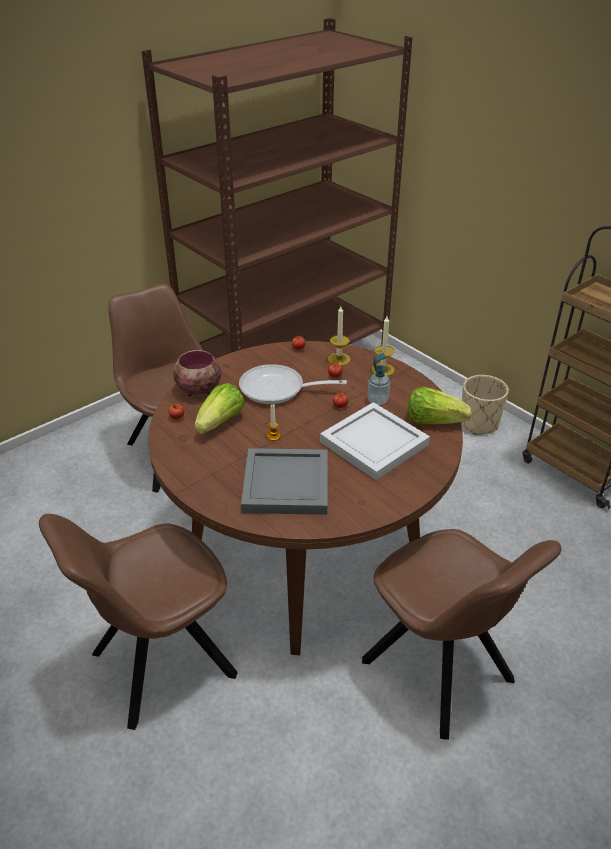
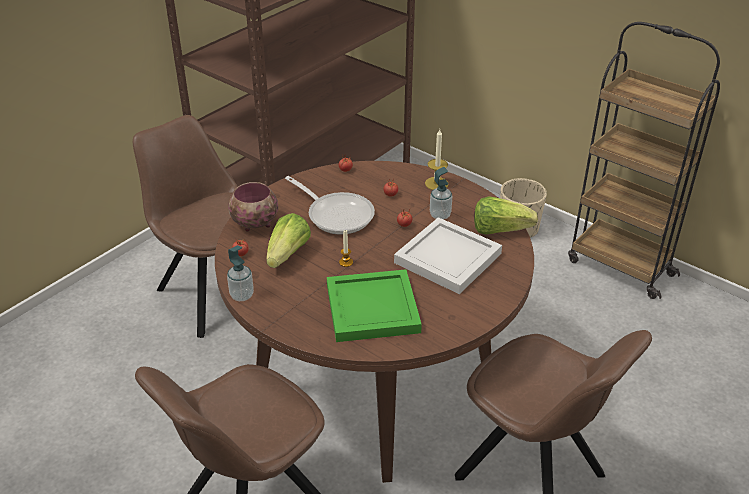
camera: 10 degrees left, 0 degrees up
(166, 457) = (242, 295): none -> soap dispenser
(278, 389) = (336, 214): frying pan -> frying pan turned 135 degrees counterclockwise
(284, 485) = (371, 309): grey tray -> green tray
(339, 359) = (390, 177): candle -> none

